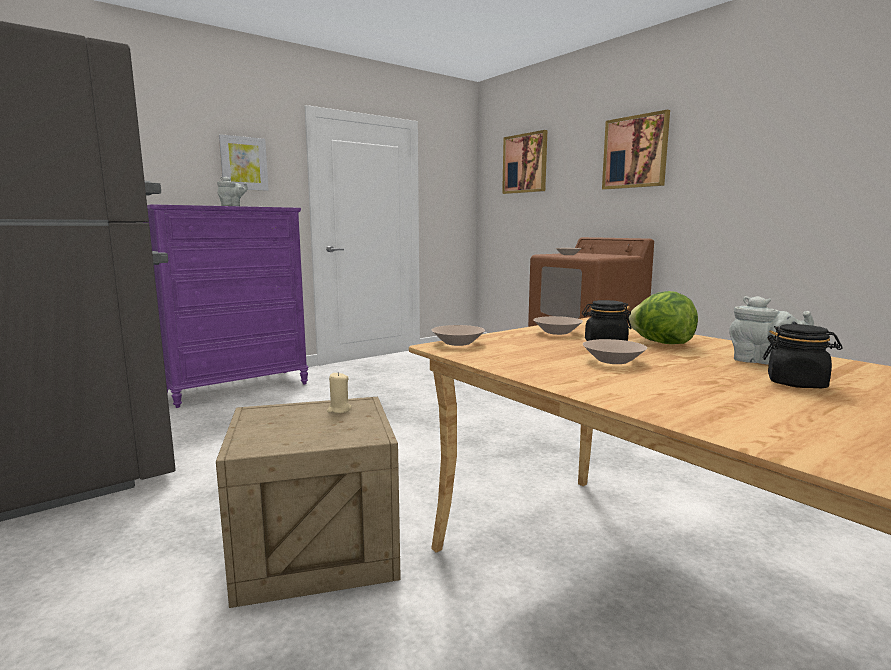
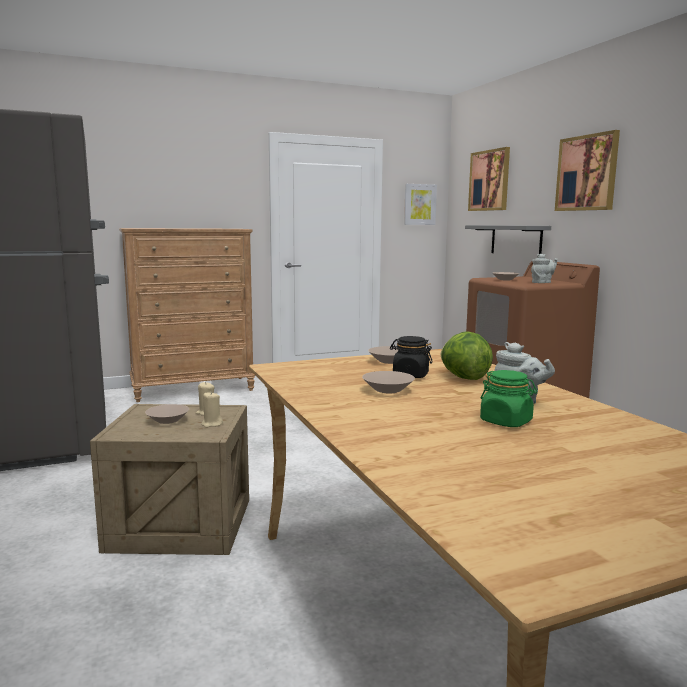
camera: 15 degrees right, 0 degrees up
(232, 206) = (193, 228): grey teapot -> grey teapot (542, 282)
(237, 387) = (193, 389): purple dresser -> brown dresser
(243, 163) = (210, 188): picture -> picture (419, 204)
(359, 422) = (212, 424): none -> beige candle
(458, 343) = (289, 365): beige bowl -> beige bowl (168, 421)
(557, 219) = (516, 240): none -> grey shelf
(796, 383) = (506, 422): black jar -> green jar

